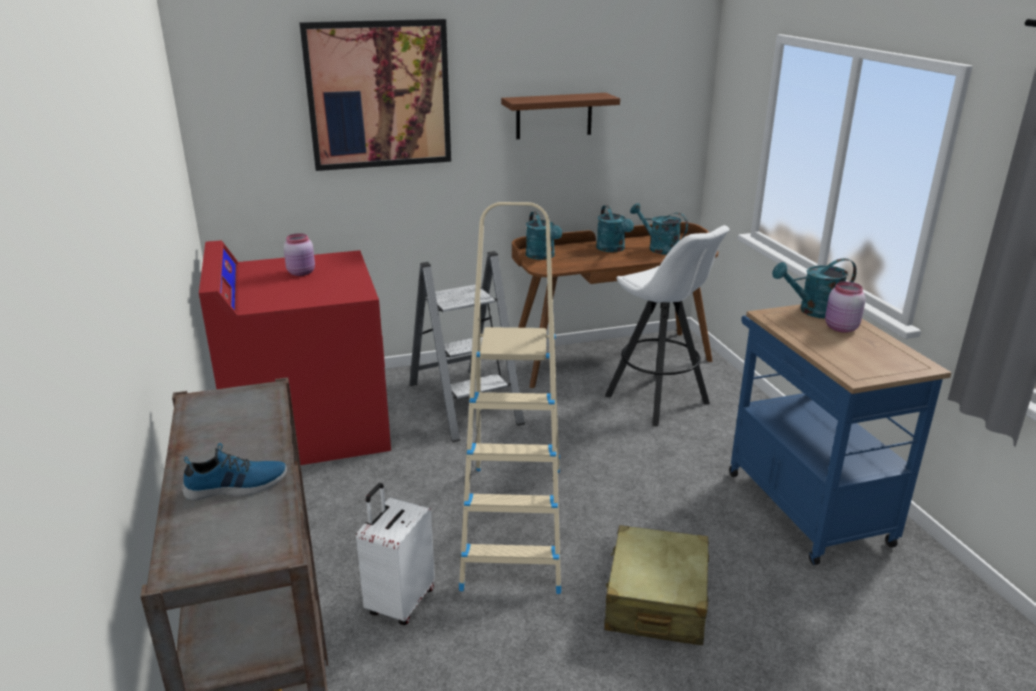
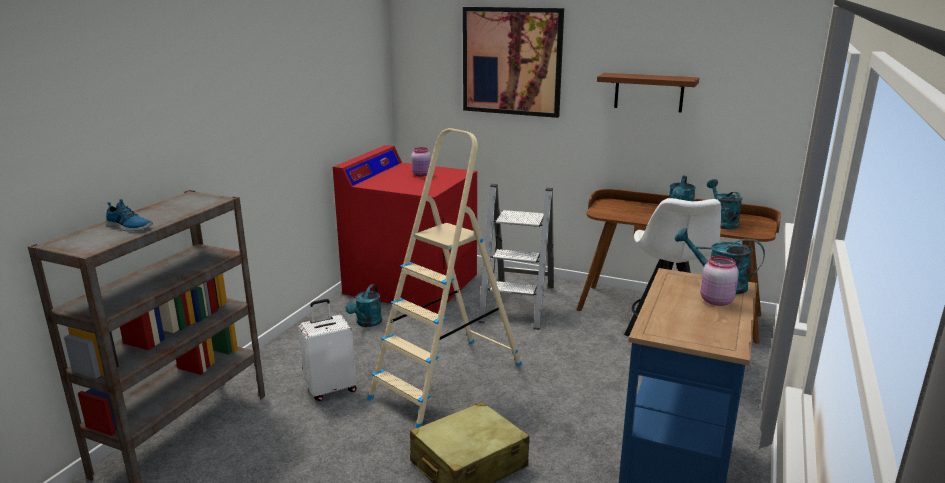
camera: 40 degrees right, 5 degrees down
(542, 256) = (613, 206): turquoise watering can -> turquoise watering can (367, 323)

